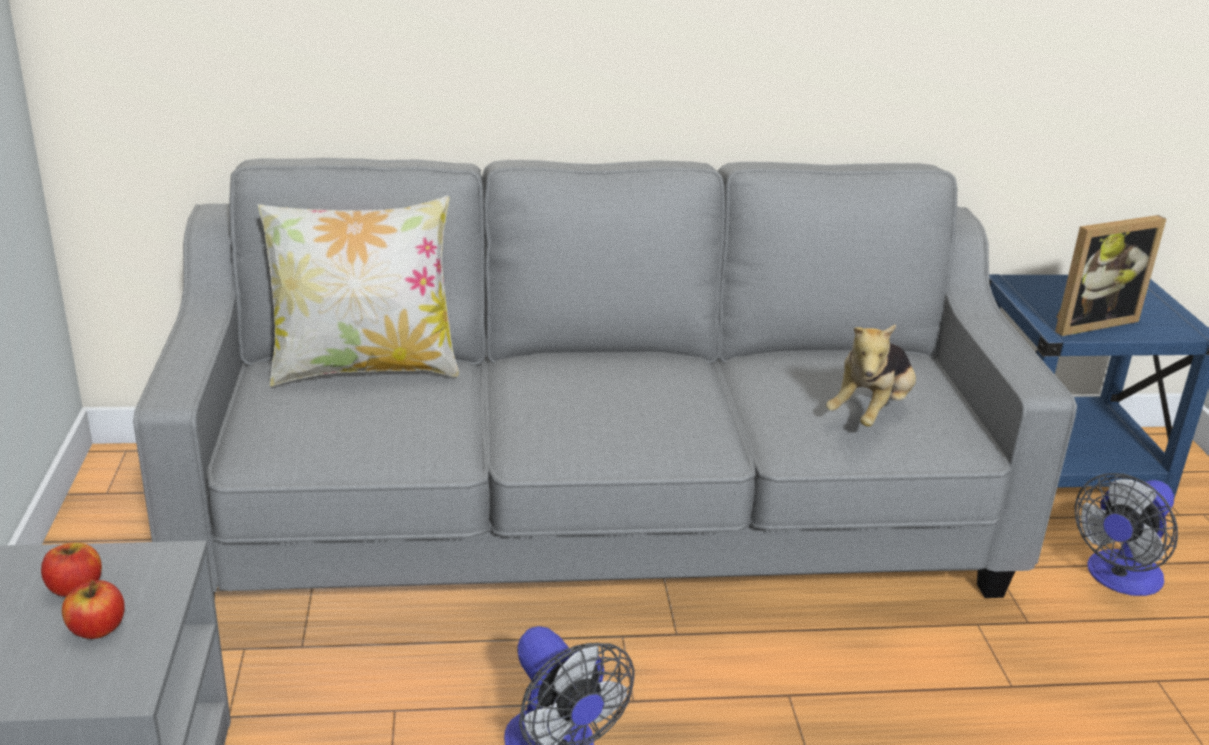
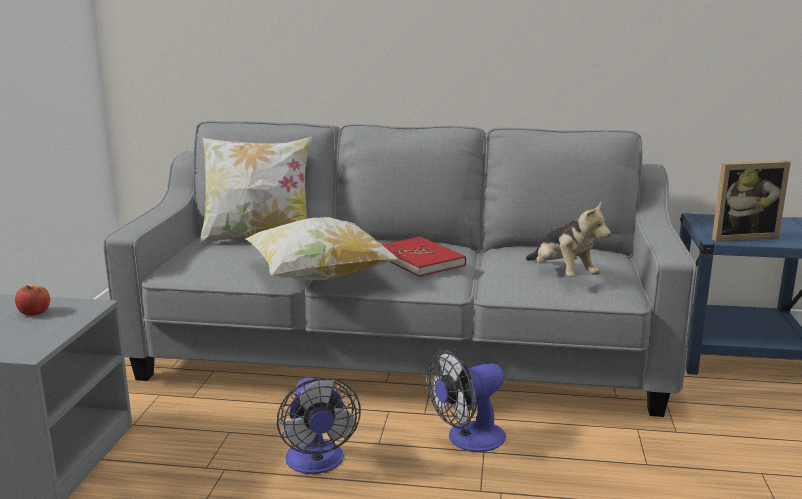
camera: 15 degrees right, 10 degrees down
(97, 629) = (33, 329): apple -> none
(506, 447) = (319, 278): none -> pillow
(648, 397) = (420, 260): none -> red book
(871, 412) = (563, 275): plush toy -> plush toy turned 75 degrees counterclockwise
(1118, 579) = (757, 415): fan -> fan (467, 440)

